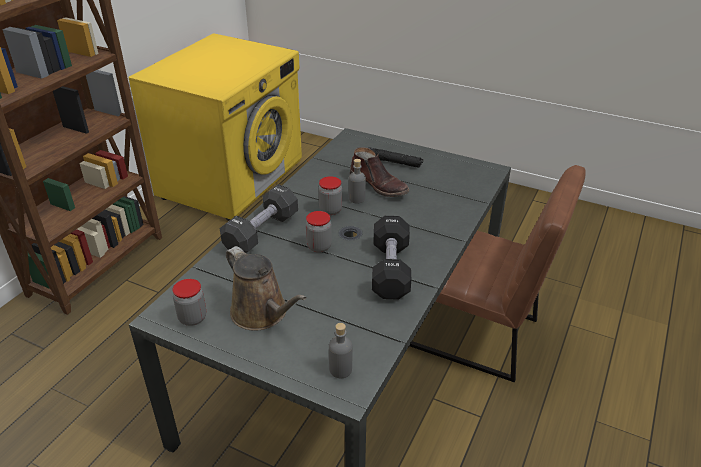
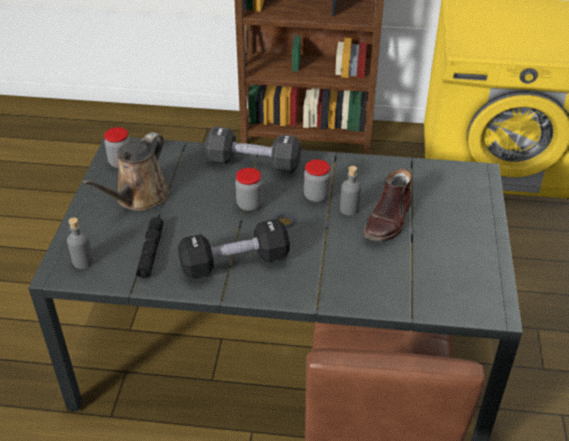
camera: 70 degrees right, 5 degrees up
(394, 162) = (448, 220): black flashlight -> black flashlight (150, 252)

